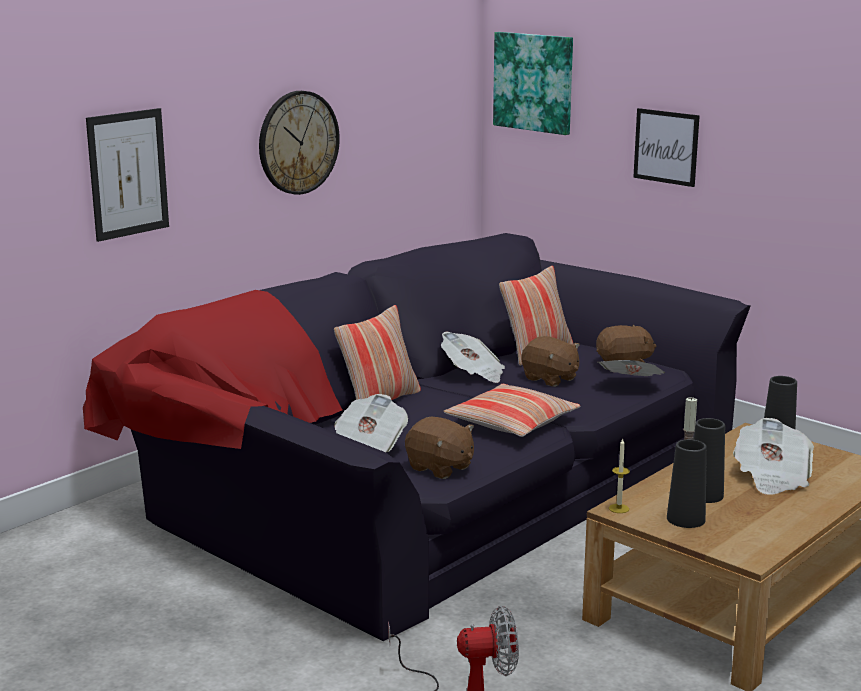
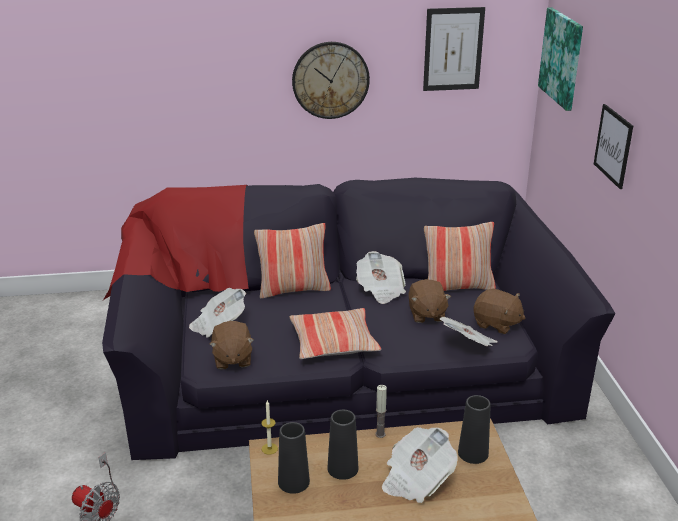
camera: 40 degrees right, 10 degrees up
(128, 174) = (175, 88): picture -> picture (453, 49)

